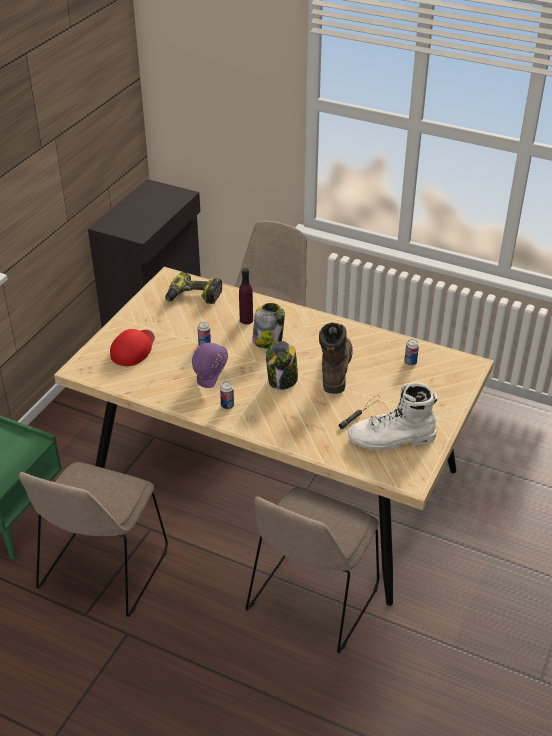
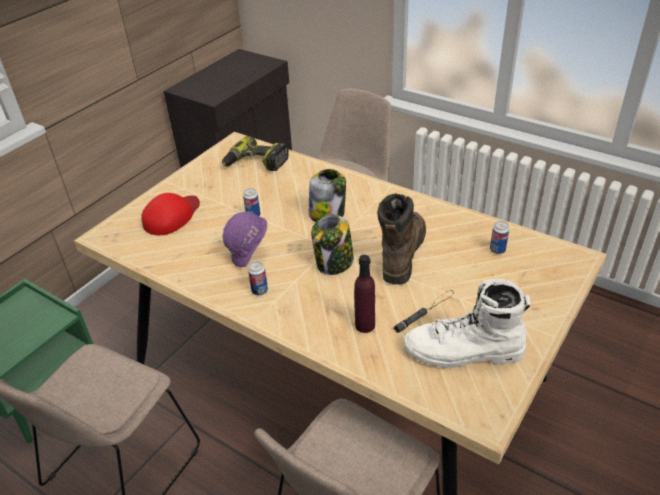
camera: 10 degrees right, 0 degrees up
(246, 320) = (308, 190): purple bottle -> purple bottle (365, 325)

